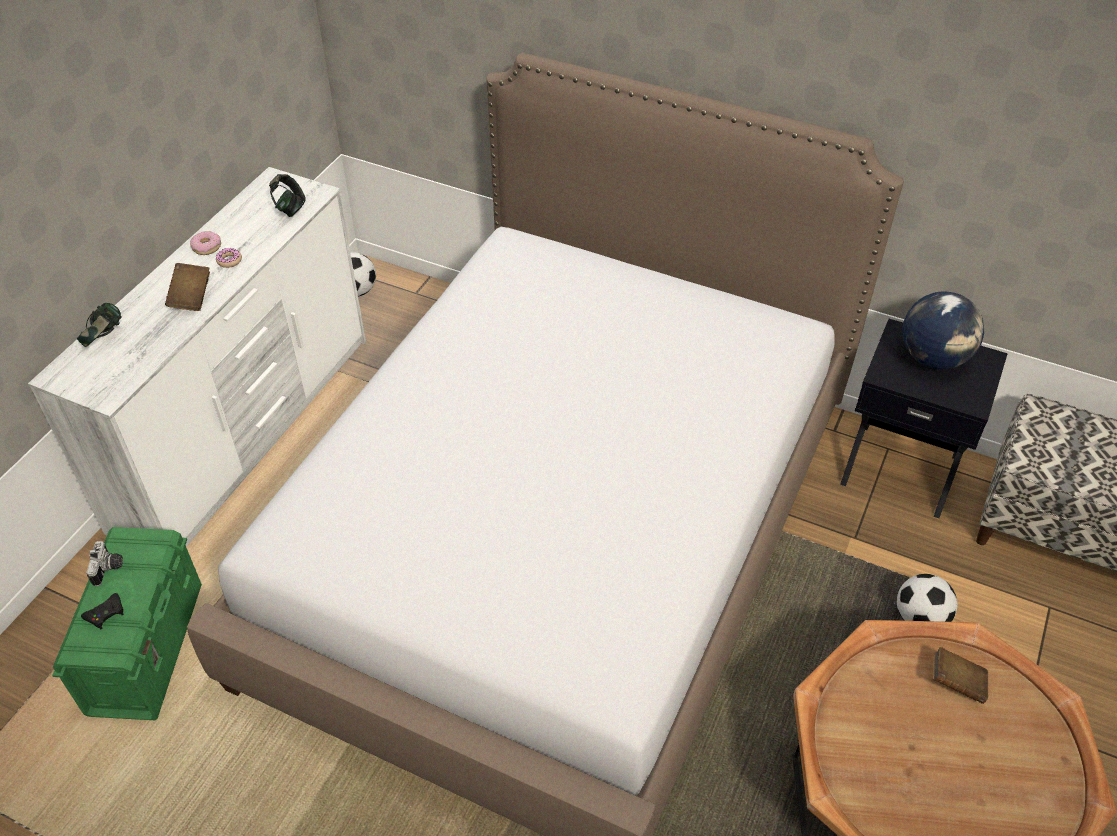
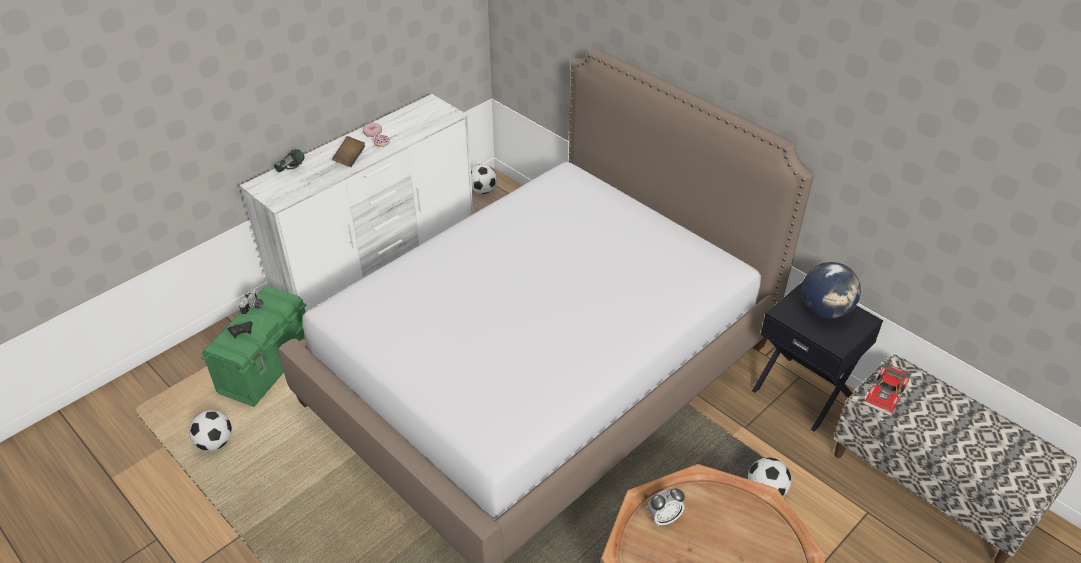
camera: 20 degrees right, 5 degrees down
(117, 798) = (215, 442): none -> football
(290, 208) = (432, 120): headphones -> none
(857, 712) = (664, 518): none -> alarm clock
(956, 683) = (742, 521): brown book -> none
(1046, 451) = (887, 394): none -> toy car

